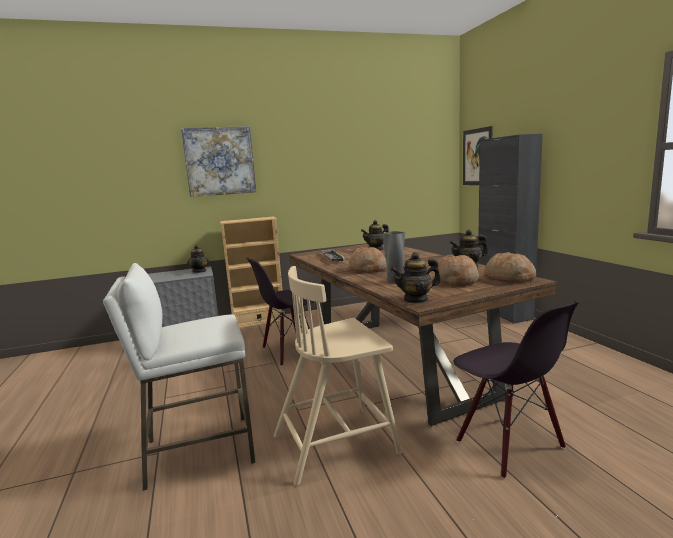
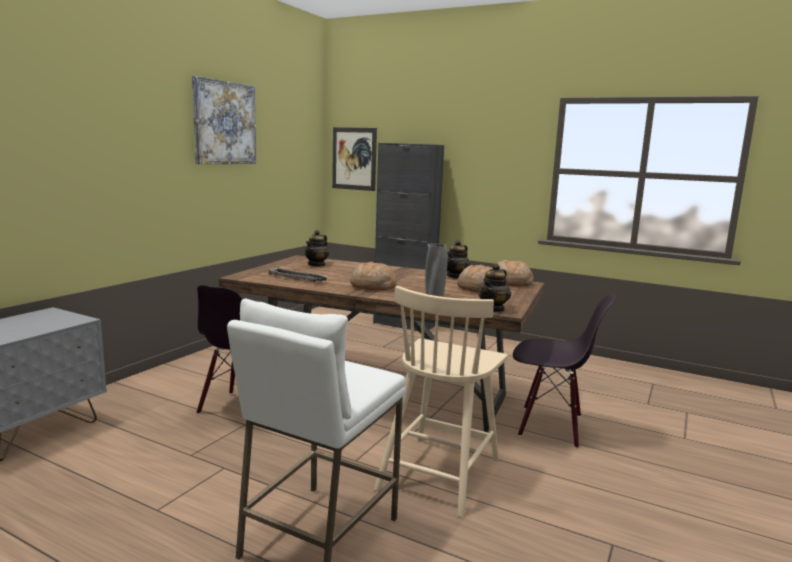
camera: 45 degrees left, 0 degrees up
(199, 271) = (55, 316): teapot -> none
(219, 161) = (68, 136): picture -> picture (224, 123)
(259, 322) = (129, 385): beige bookcase -> none

